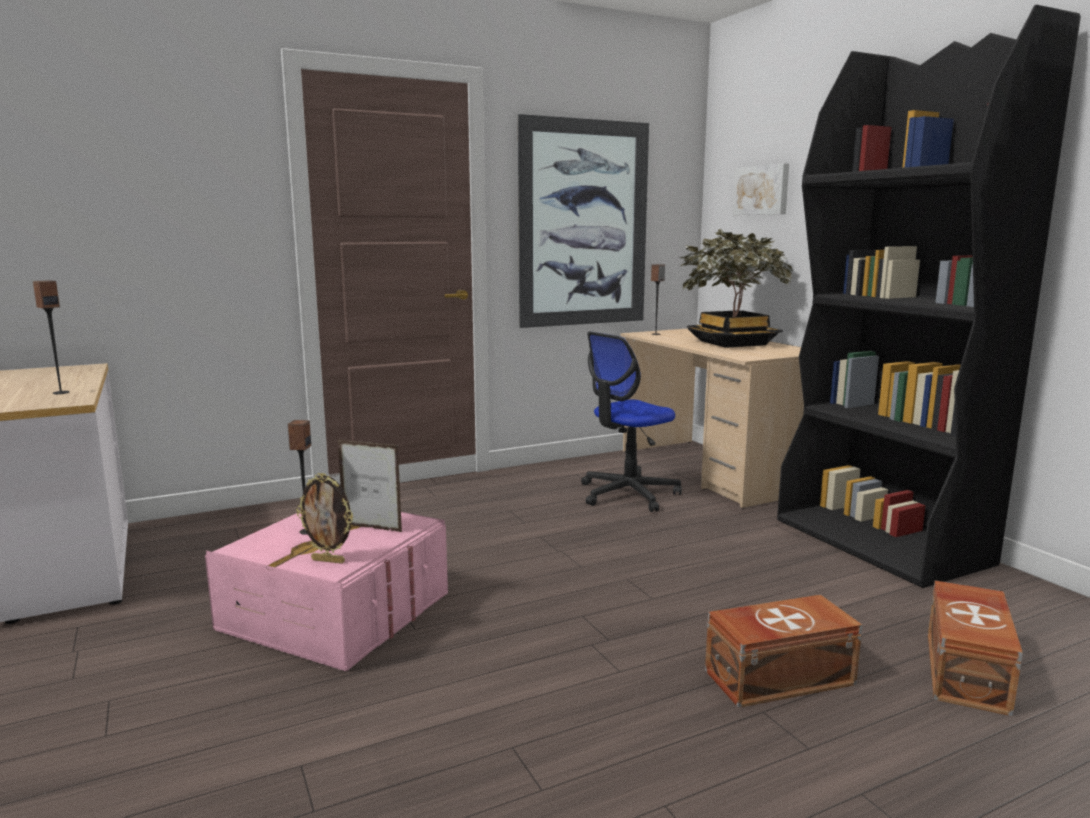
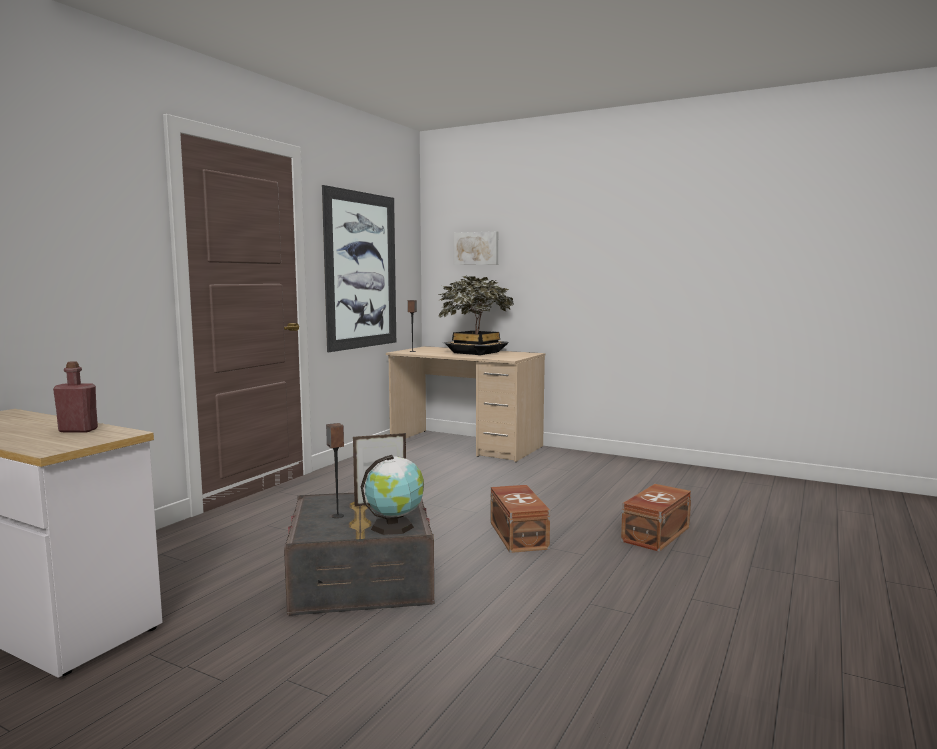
camera: 35 degrees left, 5 degrees down
(60, 392) = (78, 430): speaker -> red bottle
(329, 560) = (394, 526): picture frame -> globe
(336, 612) = (361, 578): pink storage box -> grey storage box
(628, 494) = (436, 468): office chair -> none
(882, 542) = (608, 464): black bookcase -> none
(968, 671) = (720, 509): brown storage box -> brown storage box (519, 534)

